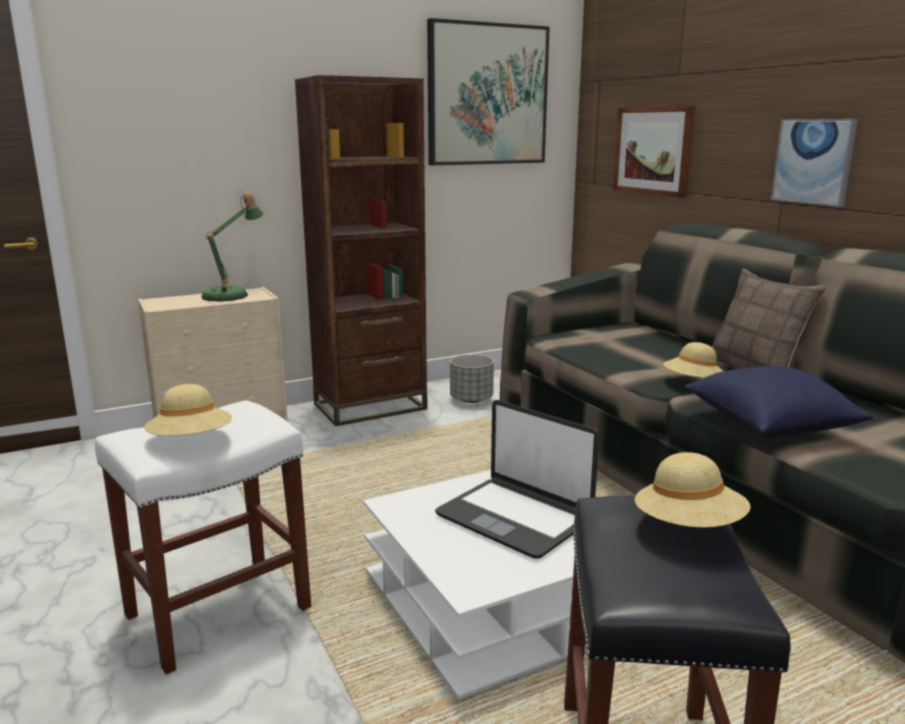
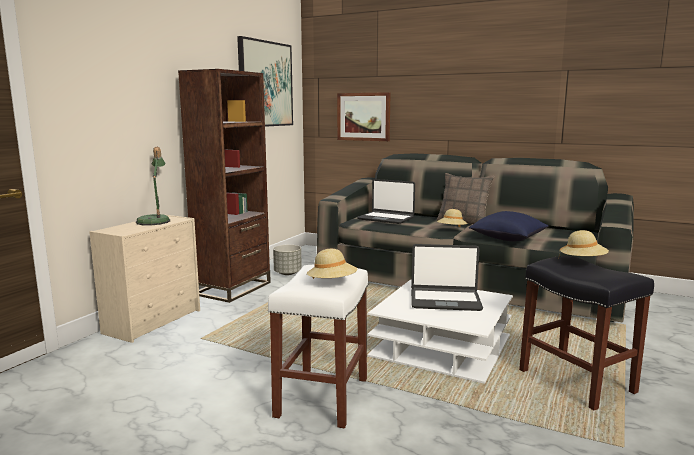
camera: 35 degrees left, 5 degrees down
(620, 339) = (386, 218): none -> laptop
(813, 161) = (464, 119): picture -> none

